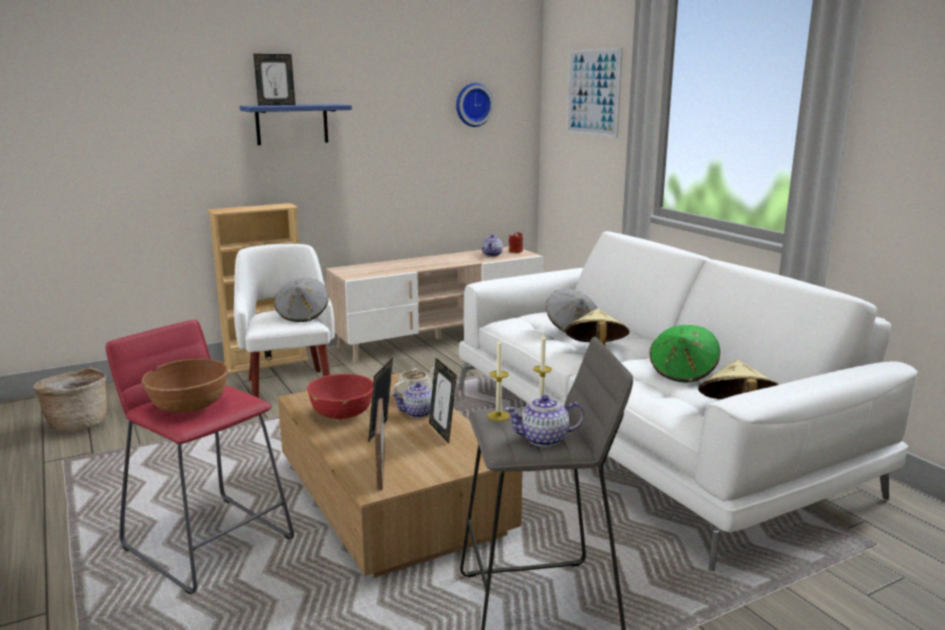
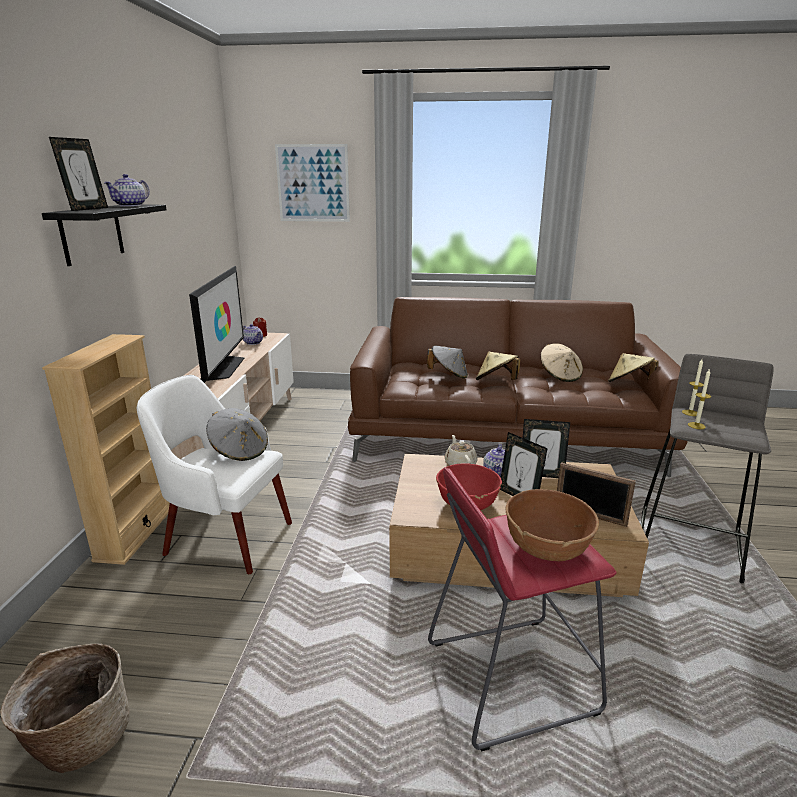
camera: 55 degrees left, 5 degrees up
(292, 124) = (92, 234): blue shelf -> black shelf
(419, 264) = (224, 367): none -> television
(473, 105) = (204, 199): wall clock -> none
(544, 439) = (742, 424): teapot -> teapot (131, 205)
(644, 438) = (505, 433): white sofa -> brown sofa
(683, 372) = (560, 376): green hat -> beige hat

